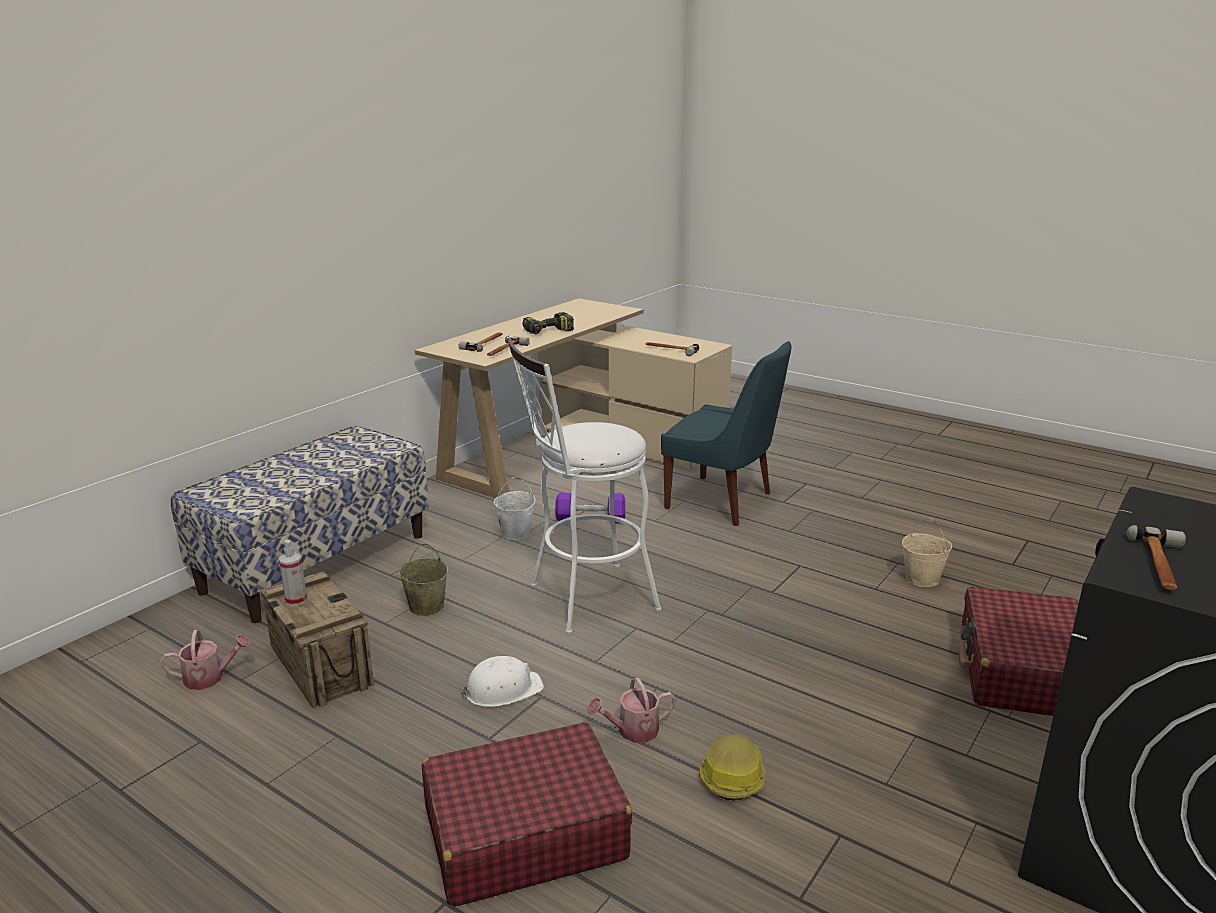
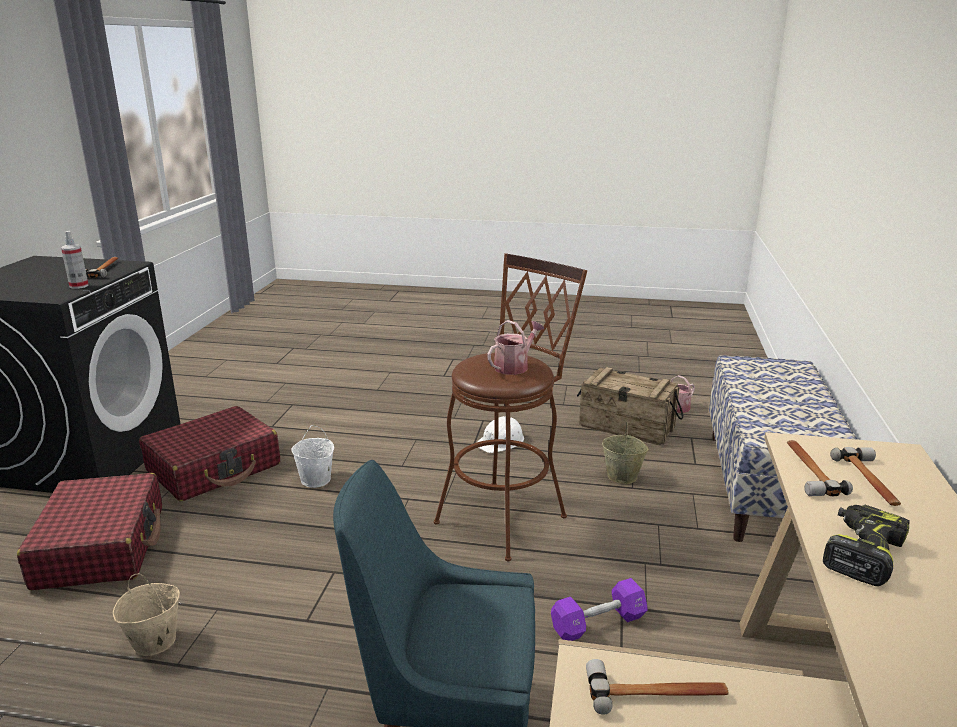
camera: 155 degrees right, 0 degrees up
(296, 600) = (644, 382): spray bottle -> spray bottle (79, 286)
(515, 533) = (654, 573): white bucket -> white bucket (316, 480)
(523, 833) = (430, 396): red suitcase -> red suitcase (214, 468)
(583, 599) = (508, 515): white stool -> brown stool
(632, 731) = (403, 440): watering can -> watering can (514, 366)
(732, 775) = (335, 435): hard hat -> none

